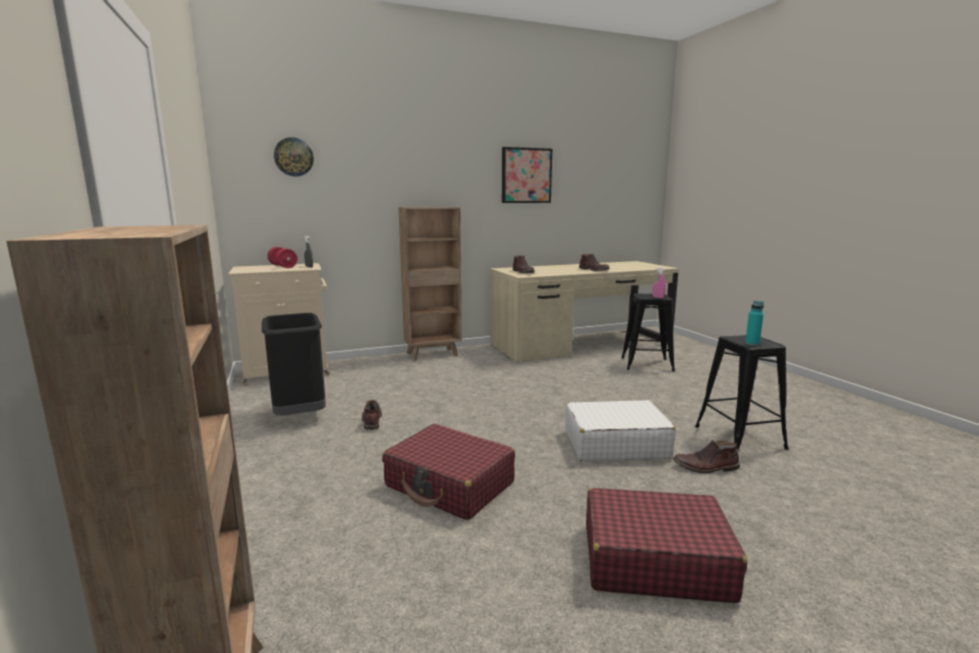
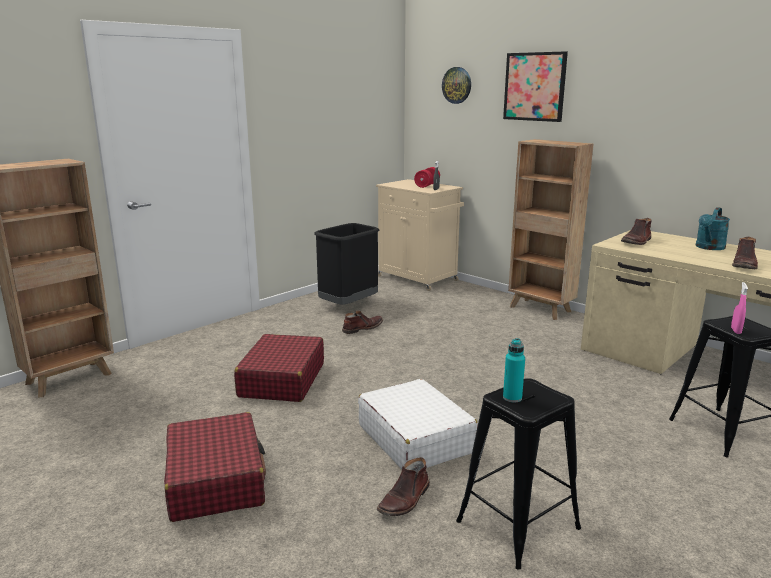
camera: 65 degrees right, 5 degrees up
(526, 175) = (711, 106): picture -> picture (535, 86)
(554, 268) = (708, 248): none -> turquoise watering can
(706, 467) = (405, 500): brown boot -> brown boot turned 120 degrees counterclockwise

